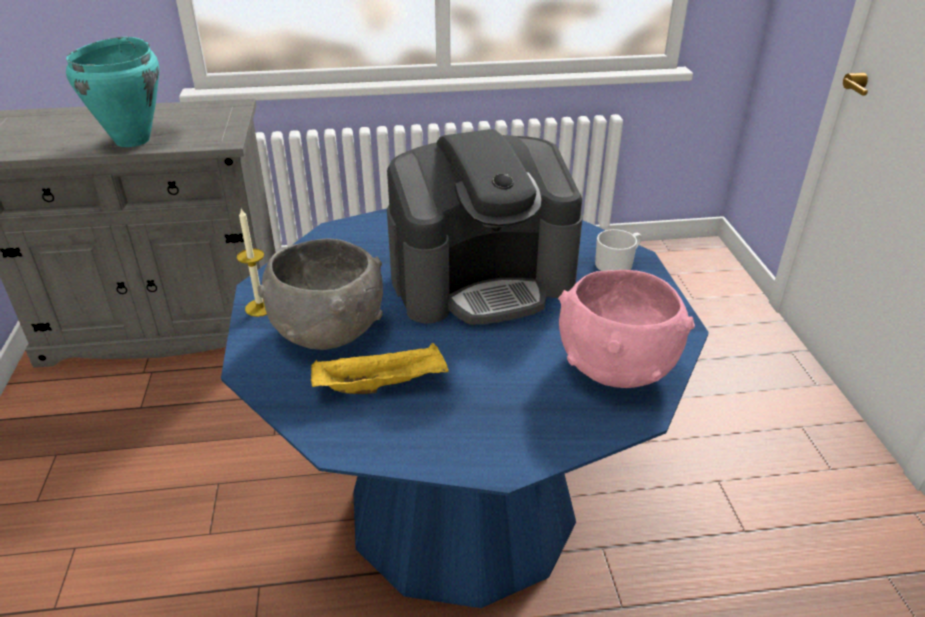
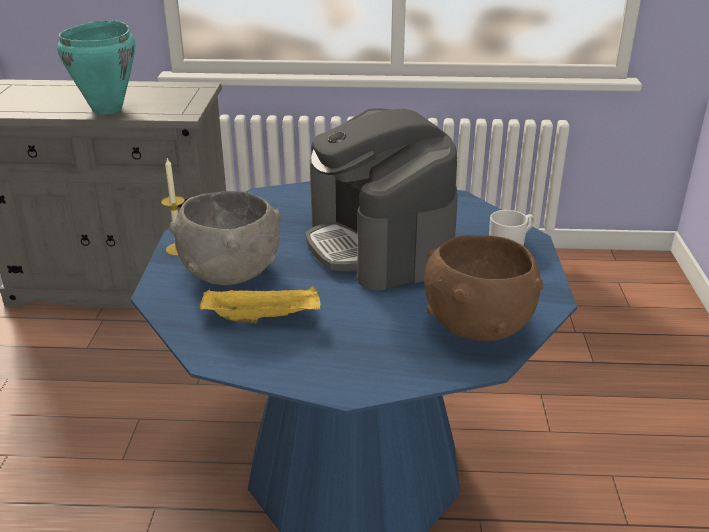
camera: 10 degrees right, 5 degrees down
(482, 280) = (379, 244): coffee machine -> coffee machine turned 75 degrees clockwise
(615, 367) = (477, 325): pink bowl -> brown bowl

